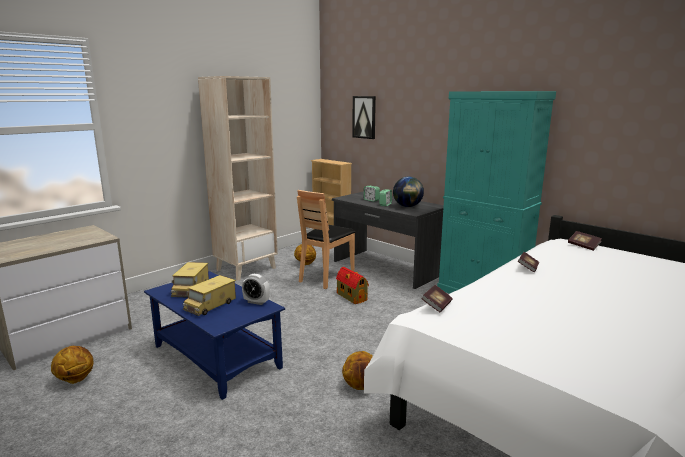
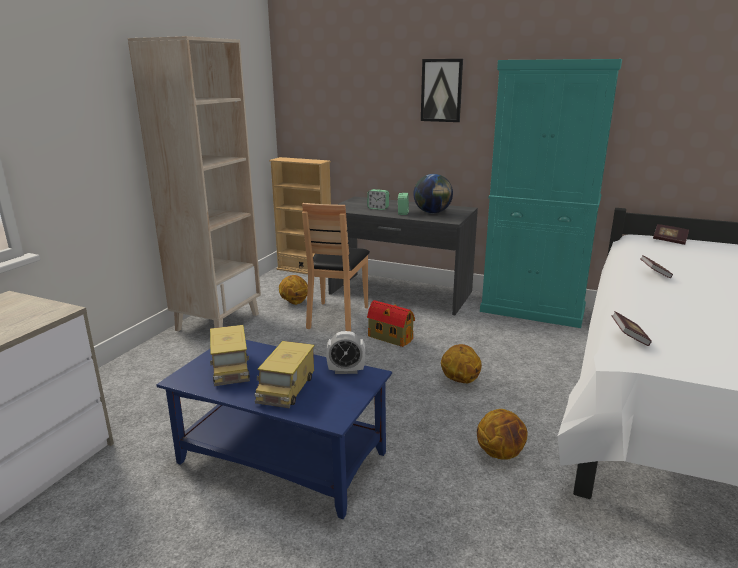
camera: 20 degrees left, 5 degrees up
(75, 379) = (83, 549): basketball -> basketball (459, 380)
(364, 117) = (347, 97): picture -> picture (441, 90)

